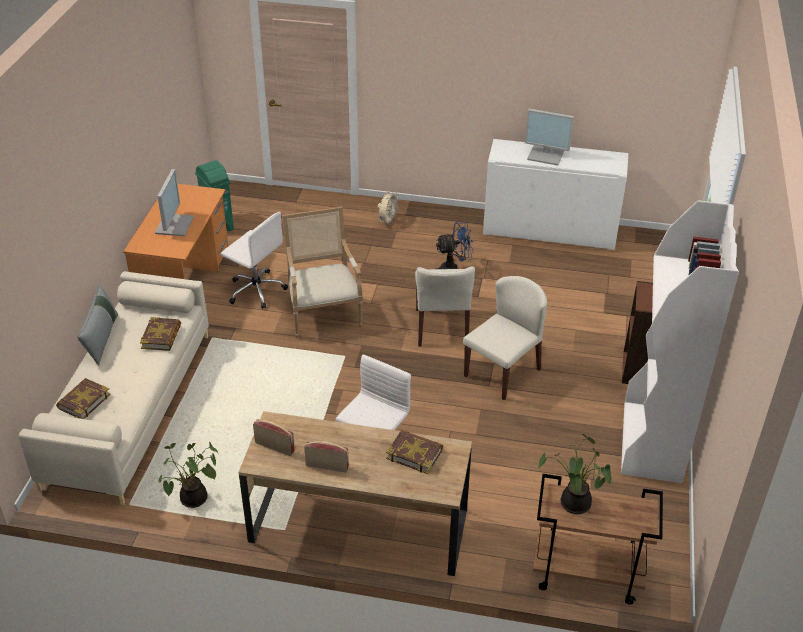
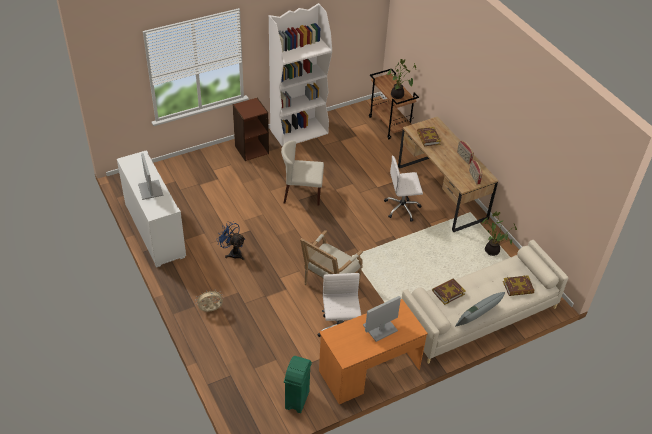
camera: 130 degrees left, 5 degrees up
(441, 327) = (290, 231): beige chair -> none

